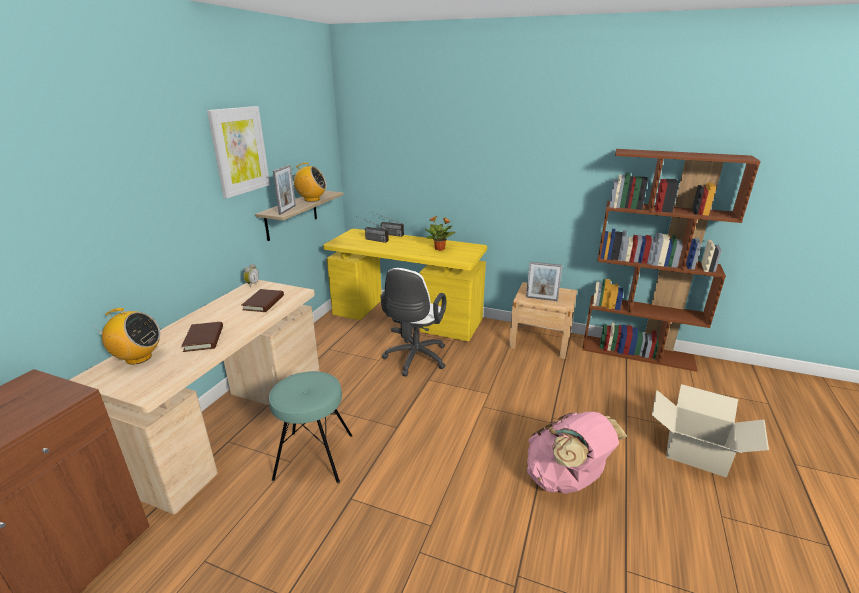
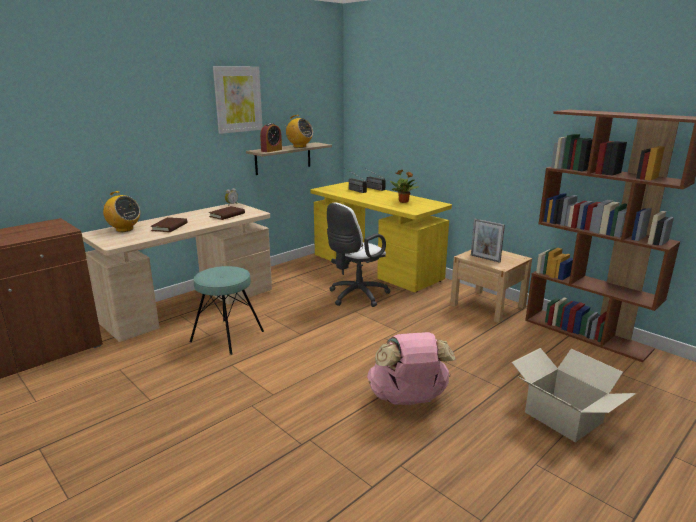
camera: 25 degrees right, 5 degrees down
(287, 210) = (271, 150): picture frame -> alarm clock

